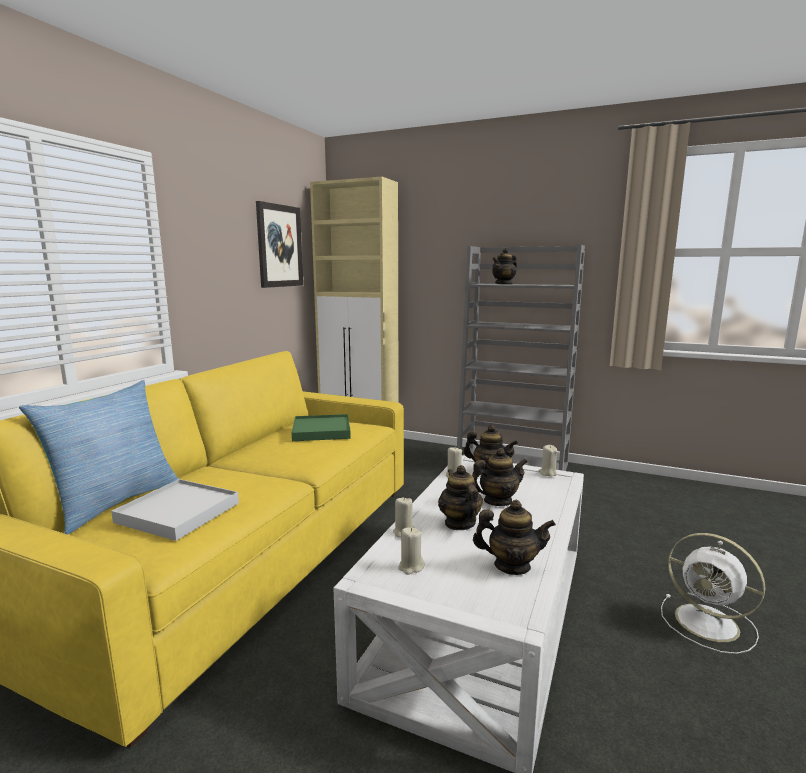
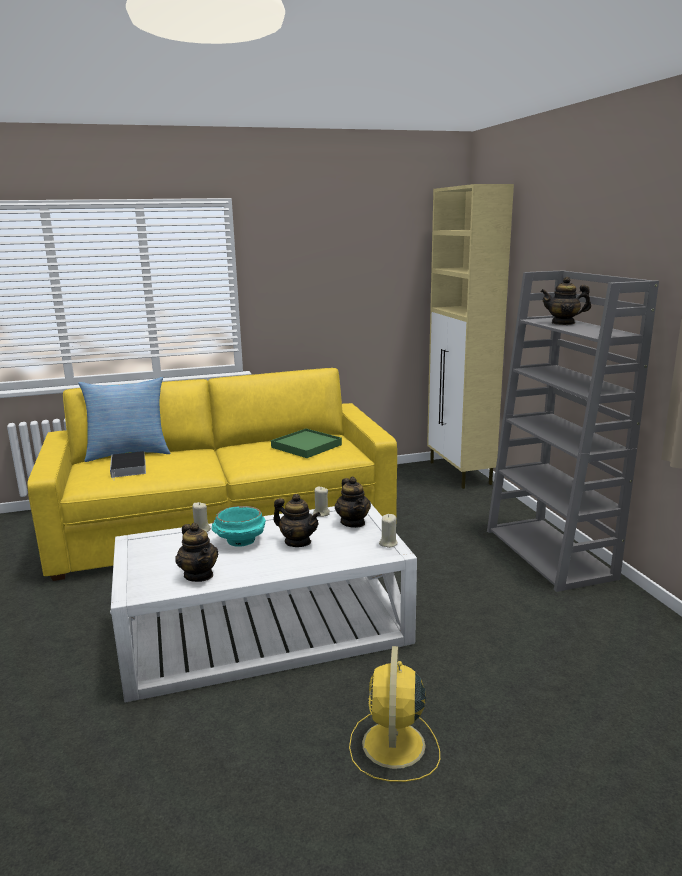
camera: 50 degrees right, 5 degrees up
(178, 512) = (129, 468): white tray -> book
(279, 246) = (382, 261): picture -> none
(411, 567) = (161, 547): beige candle -> none
(459, 523) = (240, 541): teapot -> turquoise bowl
(709, 624) = (393, 746): white fan -> yellow fan

